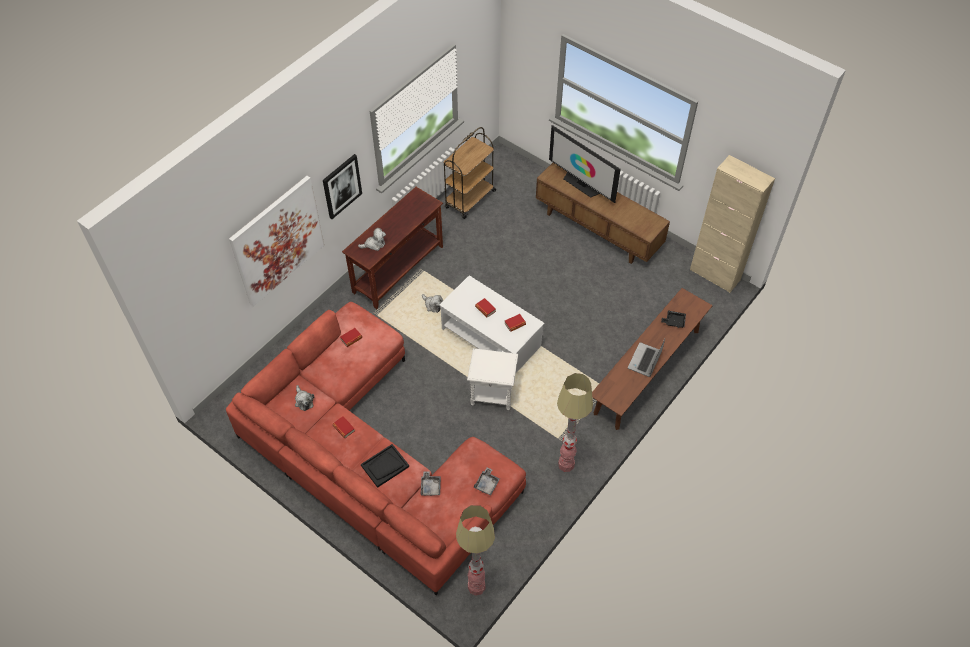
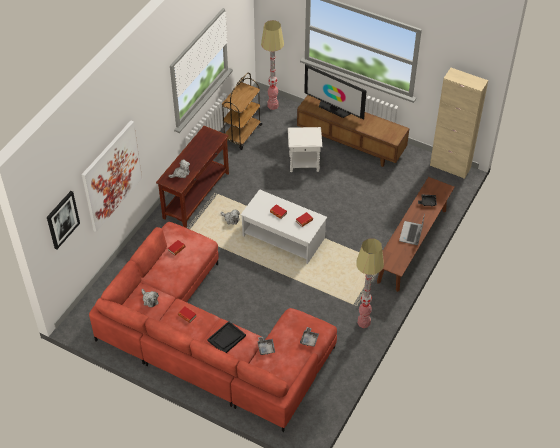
camera: 10 degrees left, 5 degrees down
(341, 186) = (152, 128): picture -> picture (62, 219)
(476, 587) = (313, 421): floor lamp -> floor lamp (273, 106)
(492, 393) = (294, 278): white side table -> white side table (304, 163)

